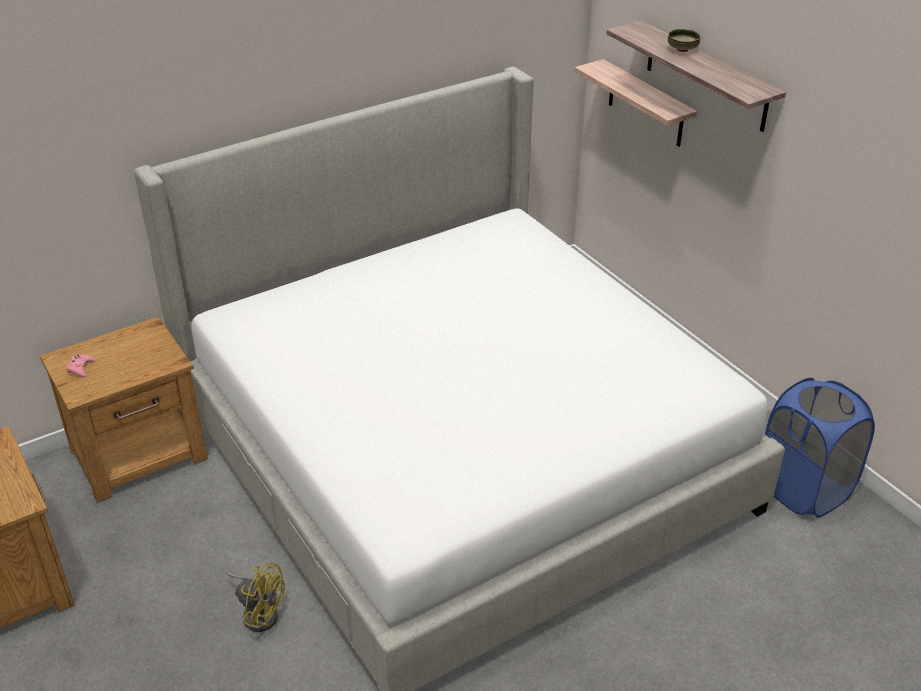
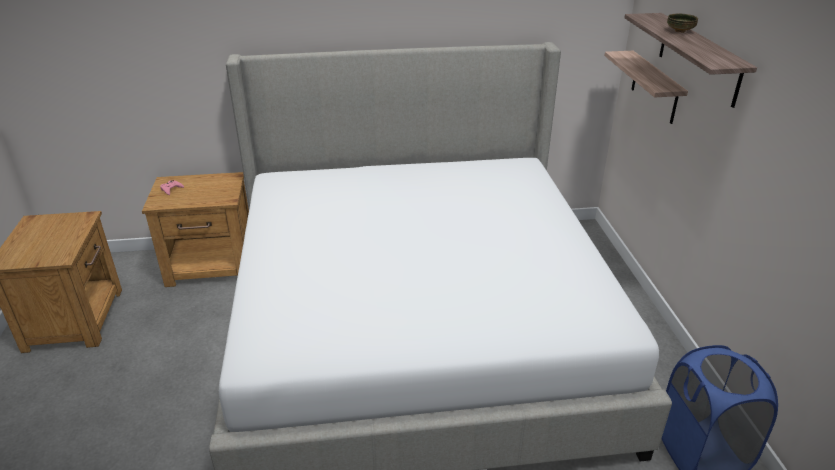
camera: 25 degrees right, 5 degrees down
(259, 612) = (200, 393): yellow fan -> none

